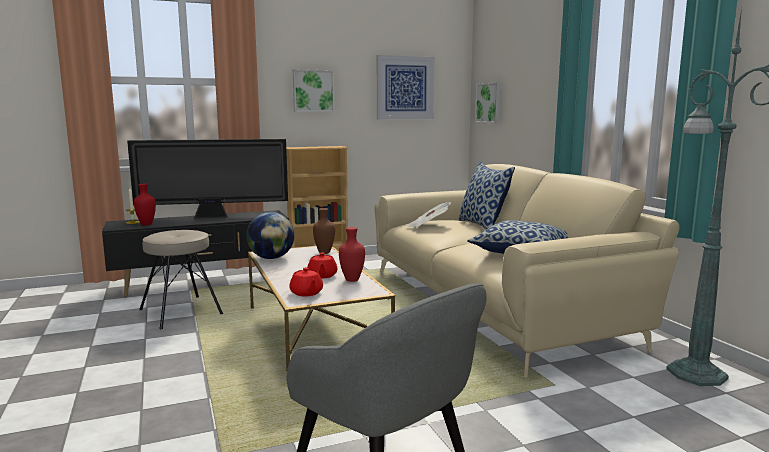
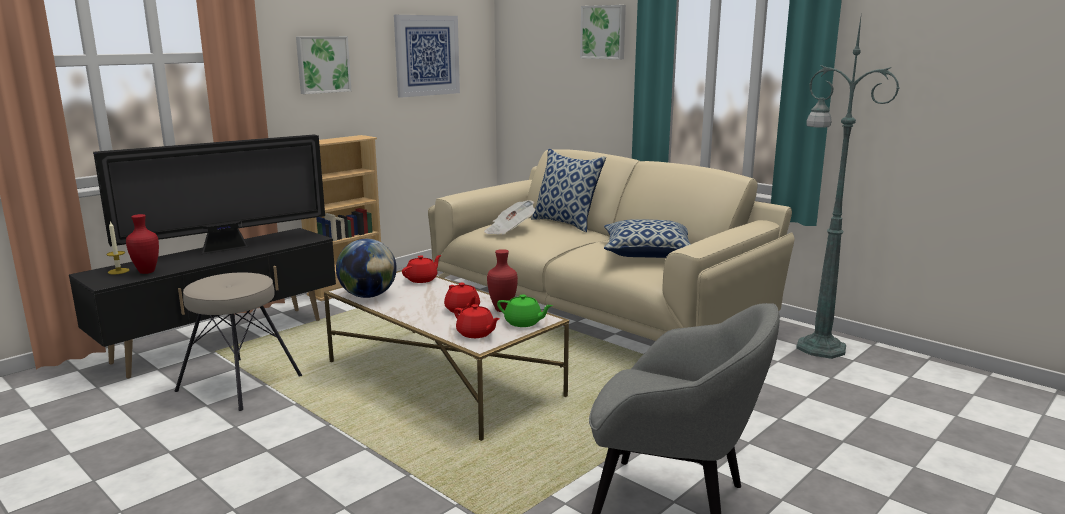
camera: 25 degrees left, 5 degrees up
(324, 252) = (422, 279): brown vase -> red teapot
(354, 291) = (523, 323): none -> green teapot
(489, 103) = (527, 73): picture -> picture (604, 32)

